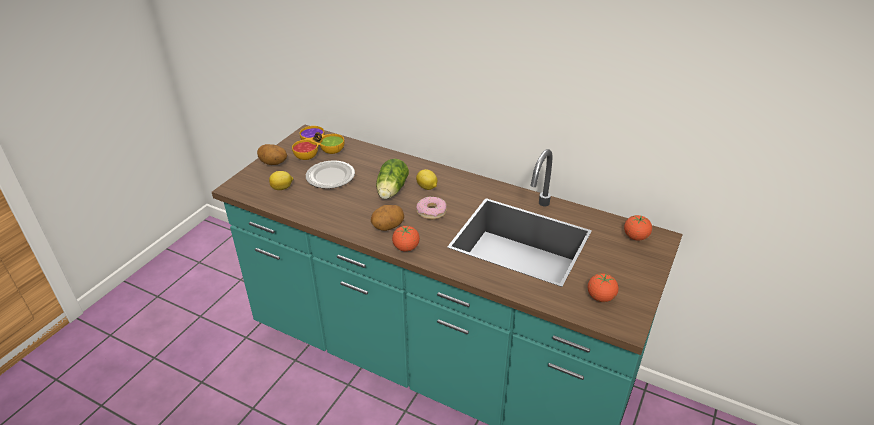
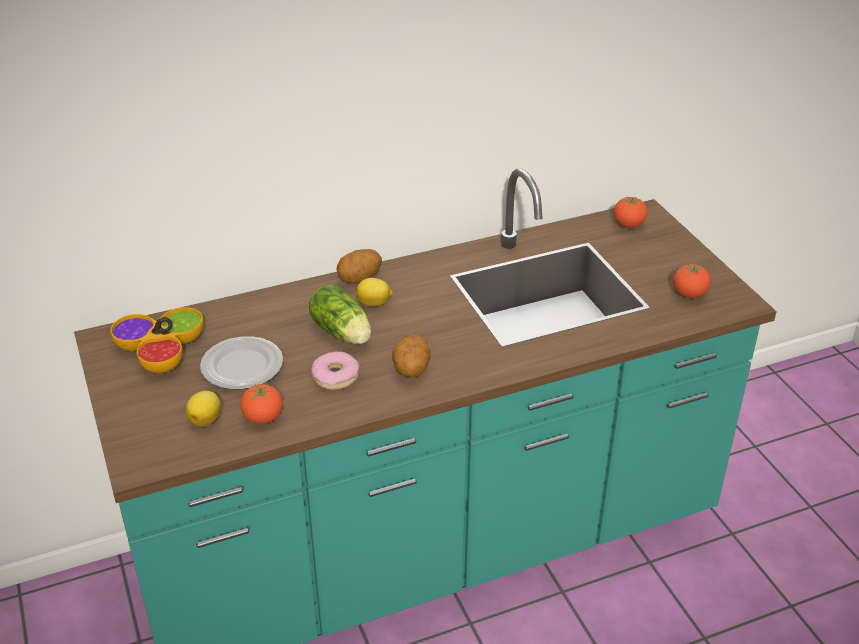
camera: 50 degrees left, 0 degrees up
(273, 163) = (132, 403): potato -> potato (360, 279)
(406, 248) = (467, 376): tomato -> tomato (263, 418)
(431, 212) = (425, 325): donut -> donut (335, 377)

